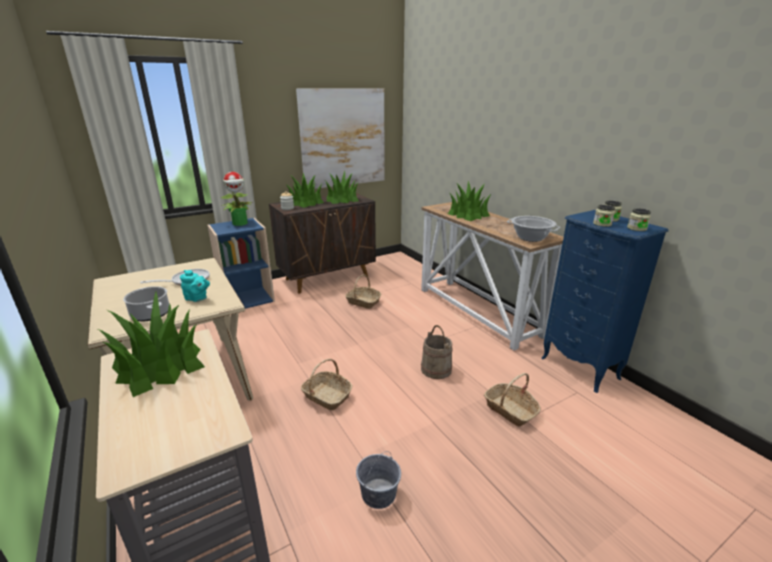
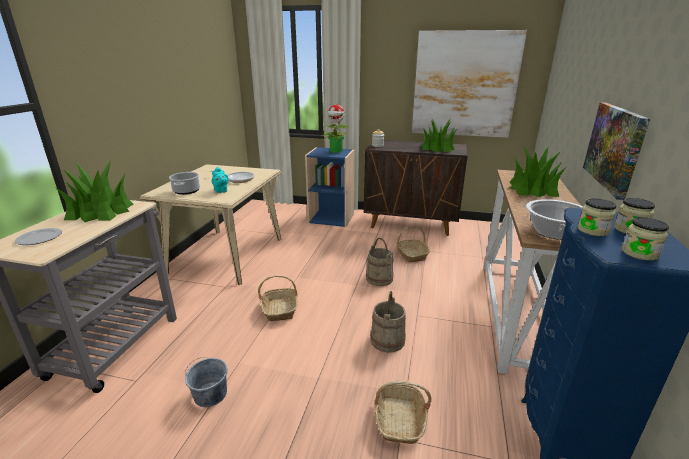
camera: 45 degrees right, 0 degrees up
(165, 426) = (40, 238): none -> plate
(305, 202) = (401, 144): potted plant -> none
(367, 330) = (379, 278): none -> beige bucket
(533, 174) = (614, 147): none -> picture

